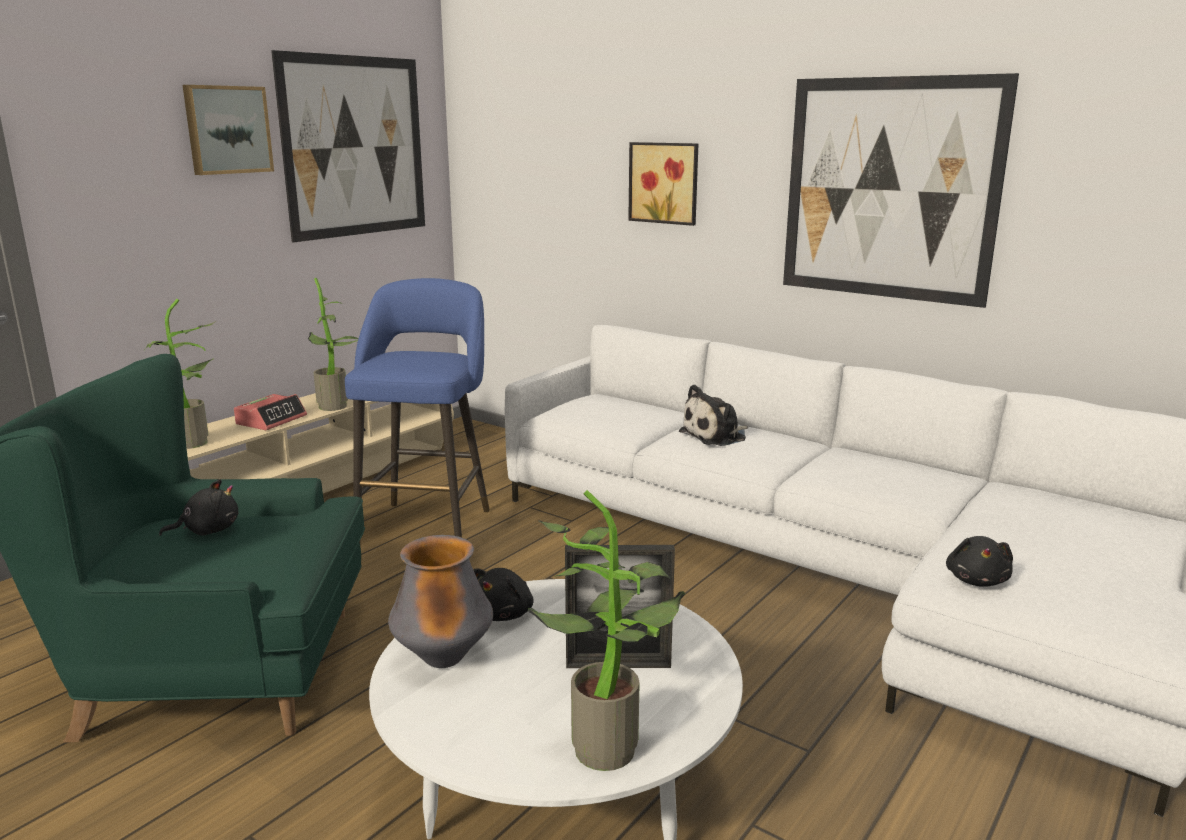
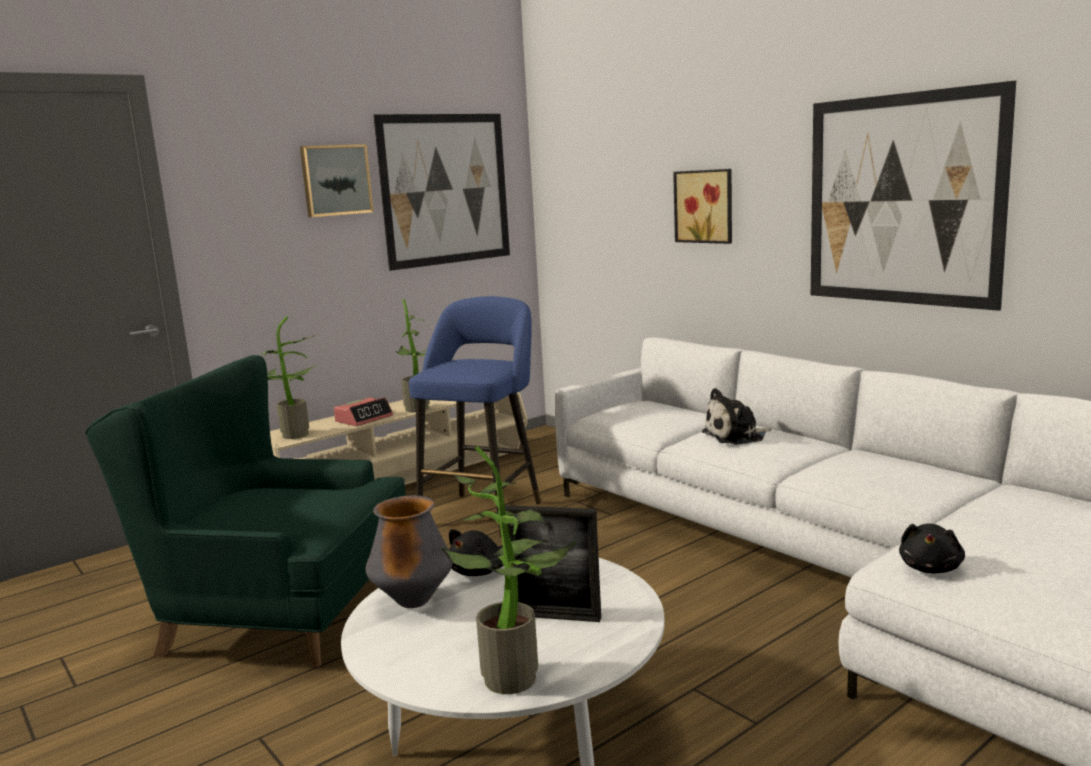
camera: 15 degrees right, 5 degrees down
(208, 531) = (274, 497): black plush toy -> none

